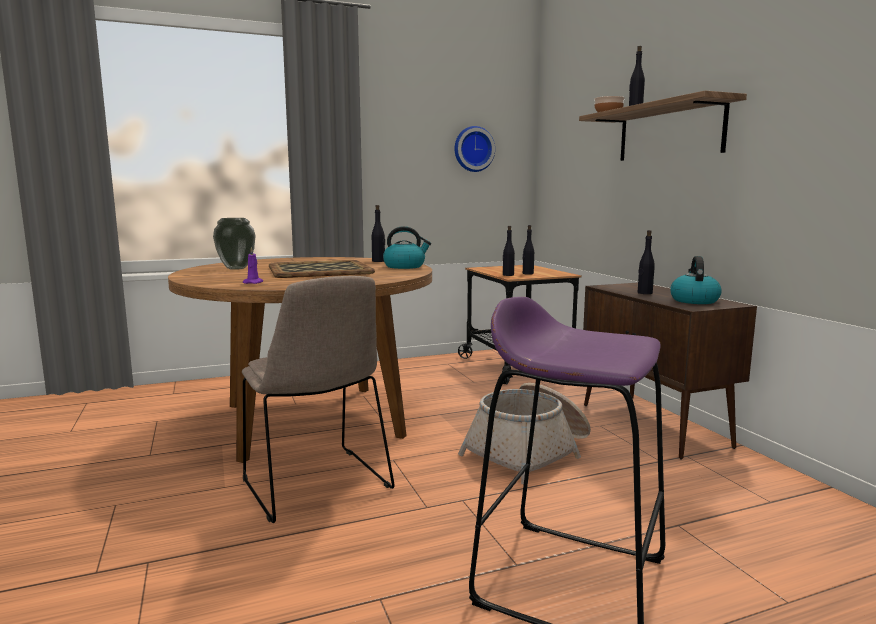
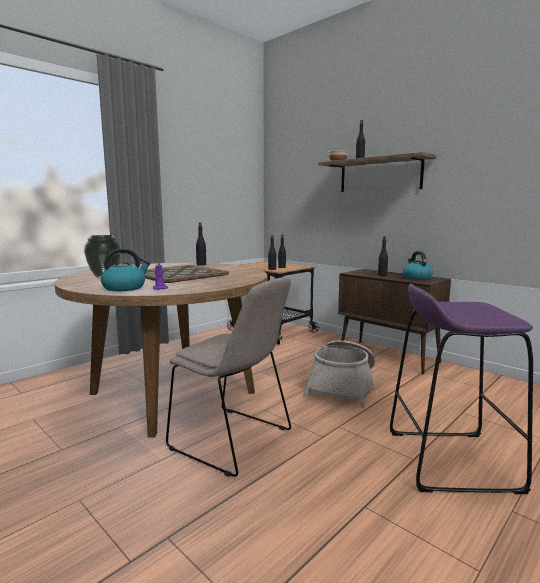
camera: 25 degrees left, 0 degrees up
(405, 266) = (233, 267): kettle -> kettle (125, 288)
(473, 149) = (228, 181): wall clock -> none

